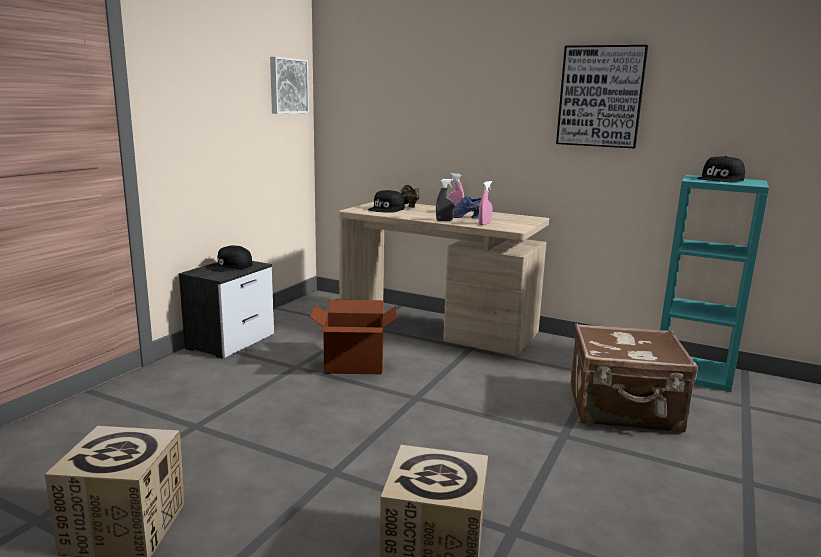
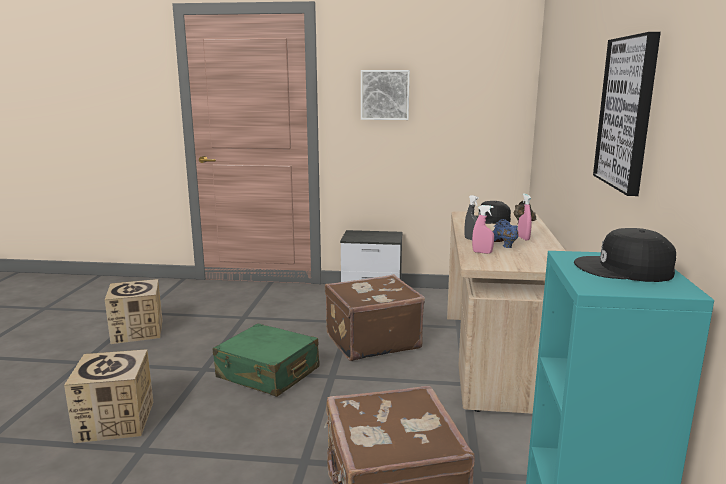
camera: 70 degrees right, 0 degrees up
(230, 266) = (378, 235): black cap -> none
(287, 86) = (492, 93): picture -> picture (385, 95)
(354, 365) = (371, 340): cardboard box -> brown suitcase
(381, 430) = (268, 373): none -> green suitcase

